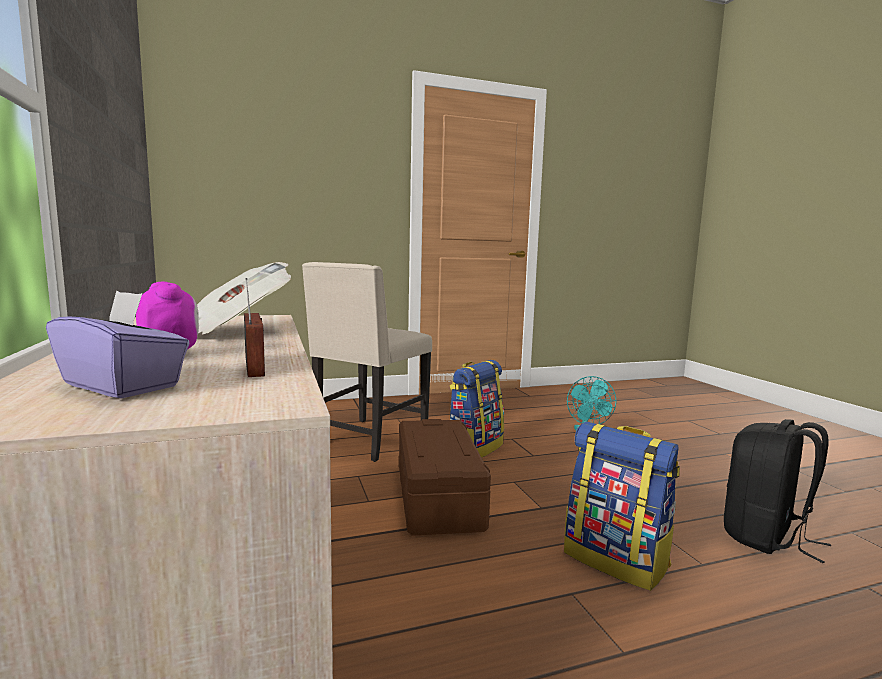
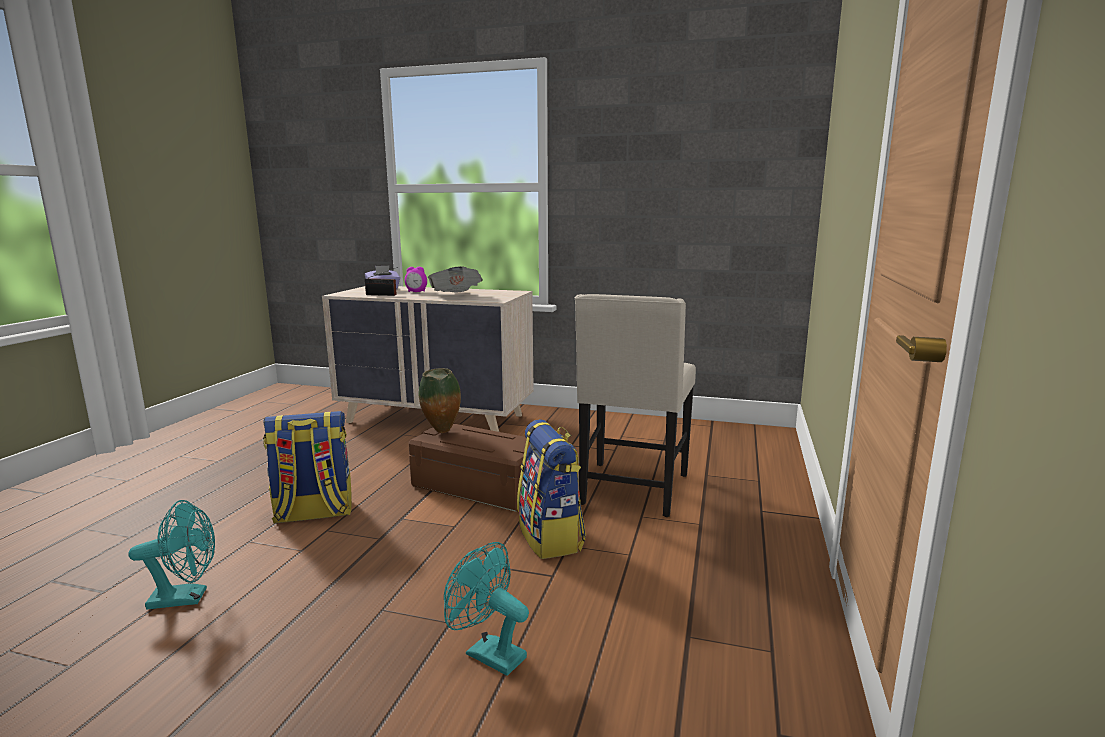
camera: 125 degrees right, 5 degrees up
(368, 440) = (632, 490): beige chair -> beige chair turned 135 degrees counterclockwise
(449, 460) = (442, 432): none -> vase
(766, 537) = (187, 598): black backpack -> turquoise fan

